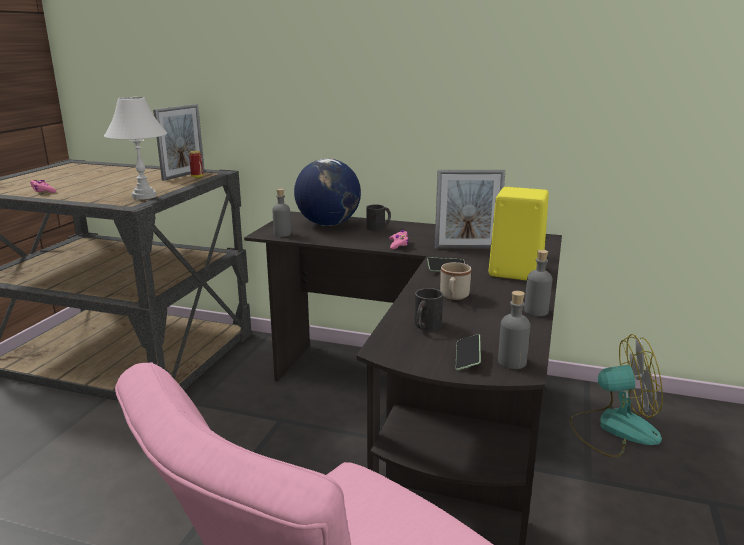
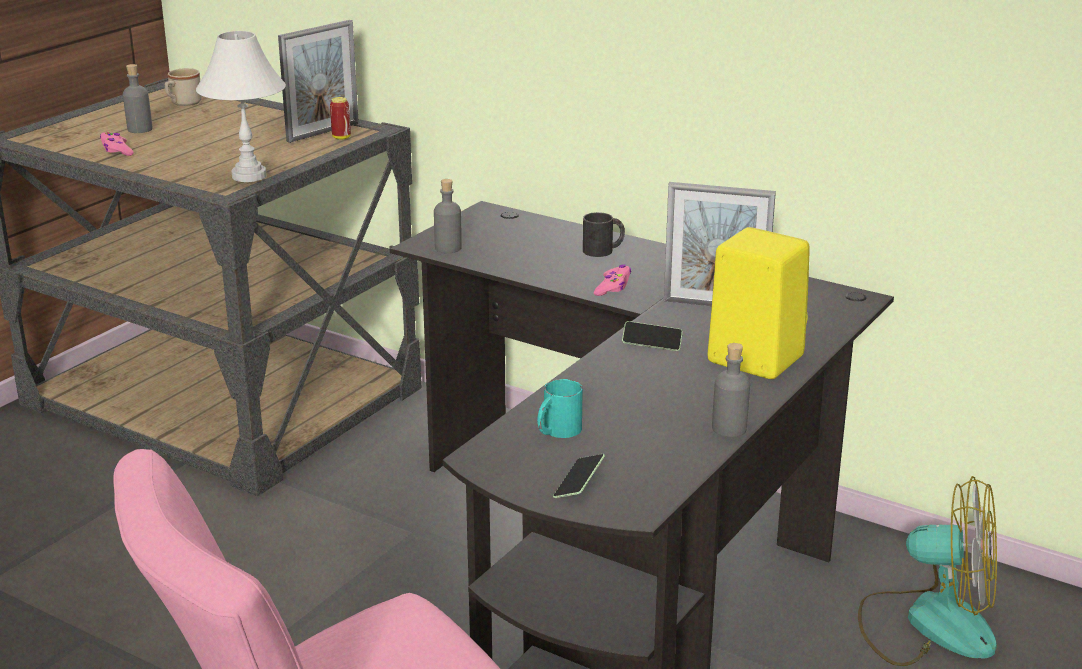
camera: 15 degrees right, 5 degrees up
(328, 224) = (528, 235): globe -> none
(425, 326) = (557, 431): black mug -> turquoise mug
(453, 297) = (628, 391): beige mug -> beige mug (183, 103)
(512, 362) = (633, 497): grey bottle -> grey bottle (140, 129)

